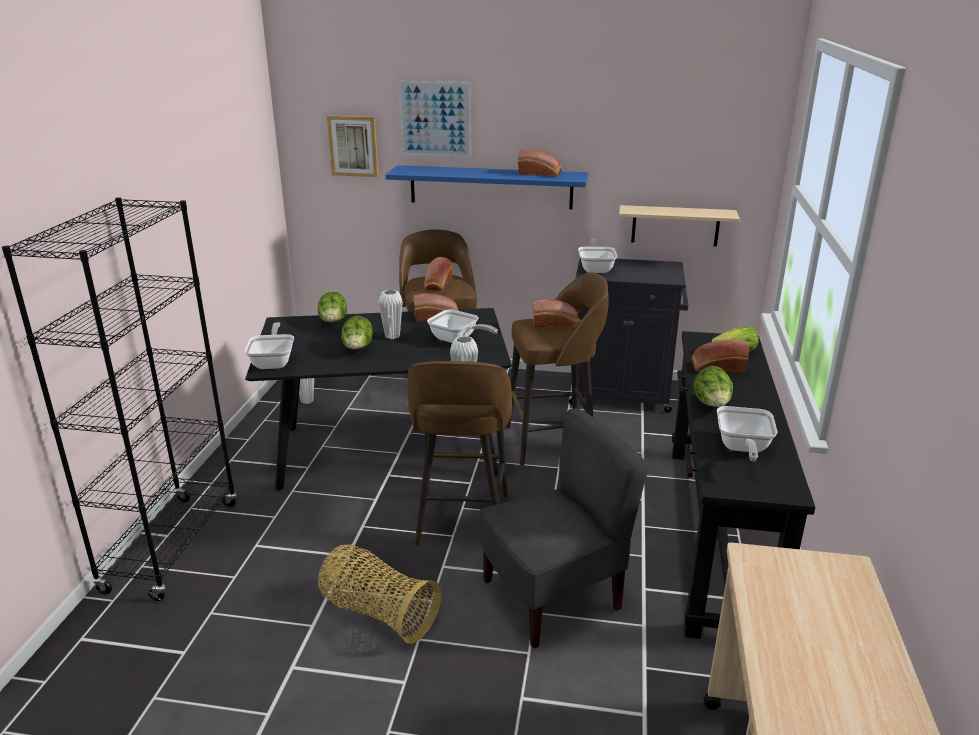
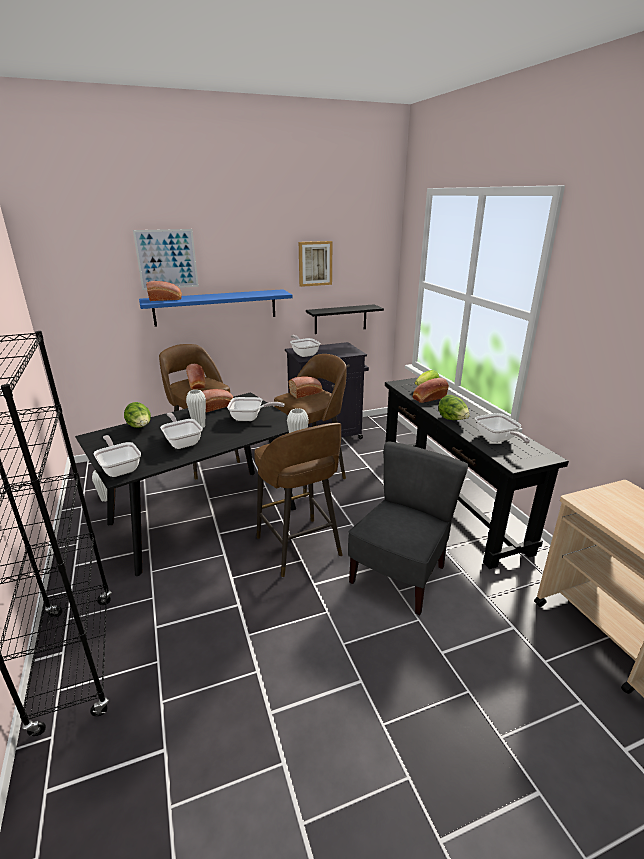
camera: 30 degrees left, 0 degrees up
(353, 146) = (98, 286): picture -> picture (315, 263)
(358, 349) = (182, 442): lettuce -> frying pan
(378, 613) = (298, 638): basket -> none
(540, 173) = (255, 293): bread -> bread (166, 299)
(675, 225) = (340, 319): beige shelf -> black shelf

